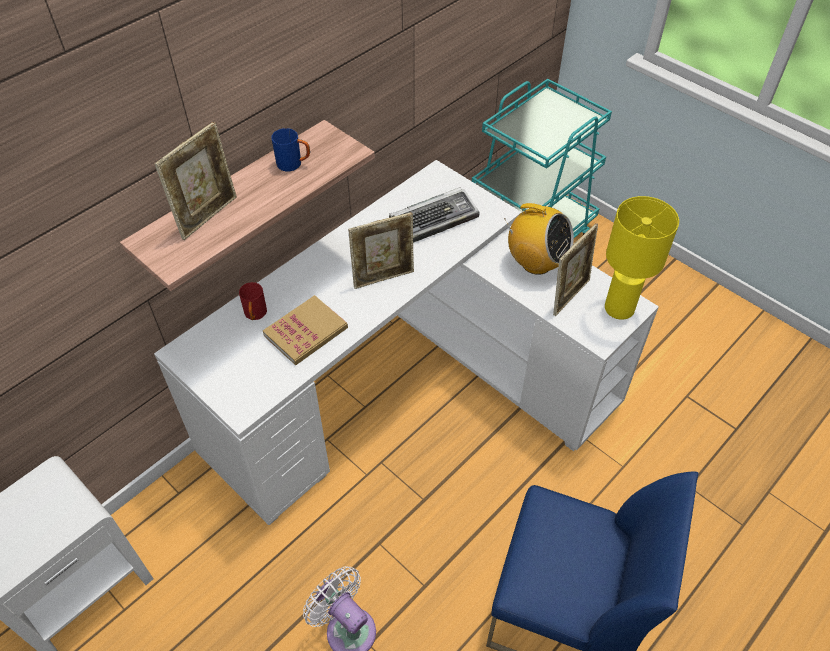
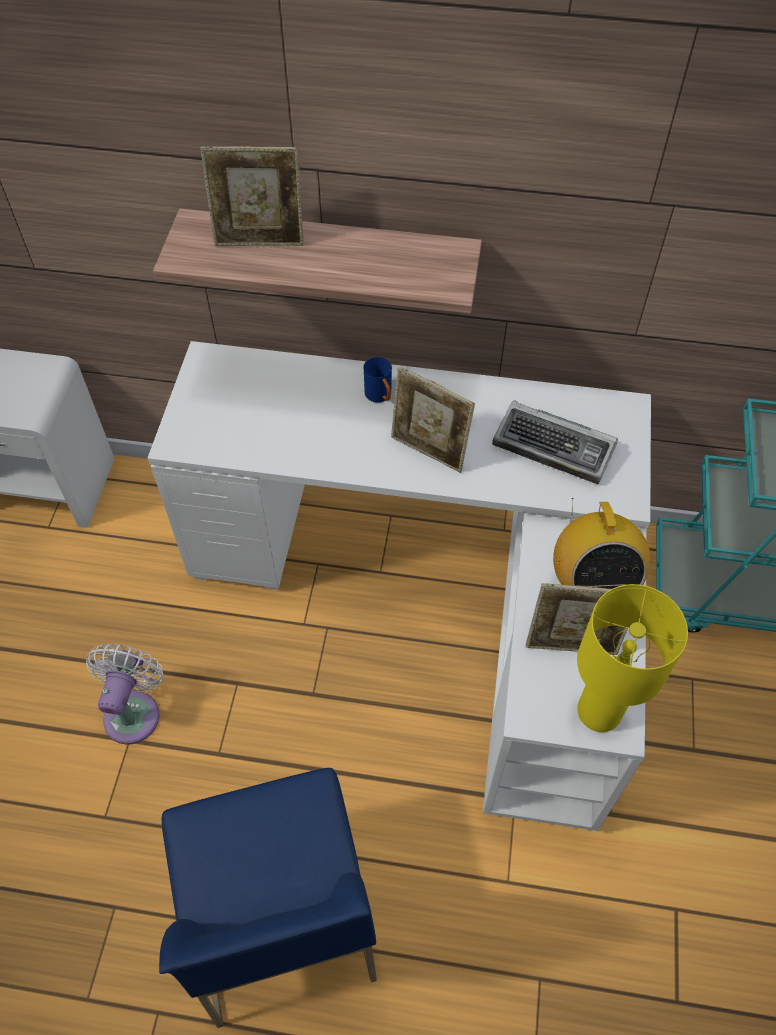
camera: 55 degrees right, 5 degrees up
(255, 315) = (291, 382): red mug -> none
(294, 164) = (389, 257): blue mug -> blue mug (380, 396)
(306, 332) = (303, 433): book -> none

